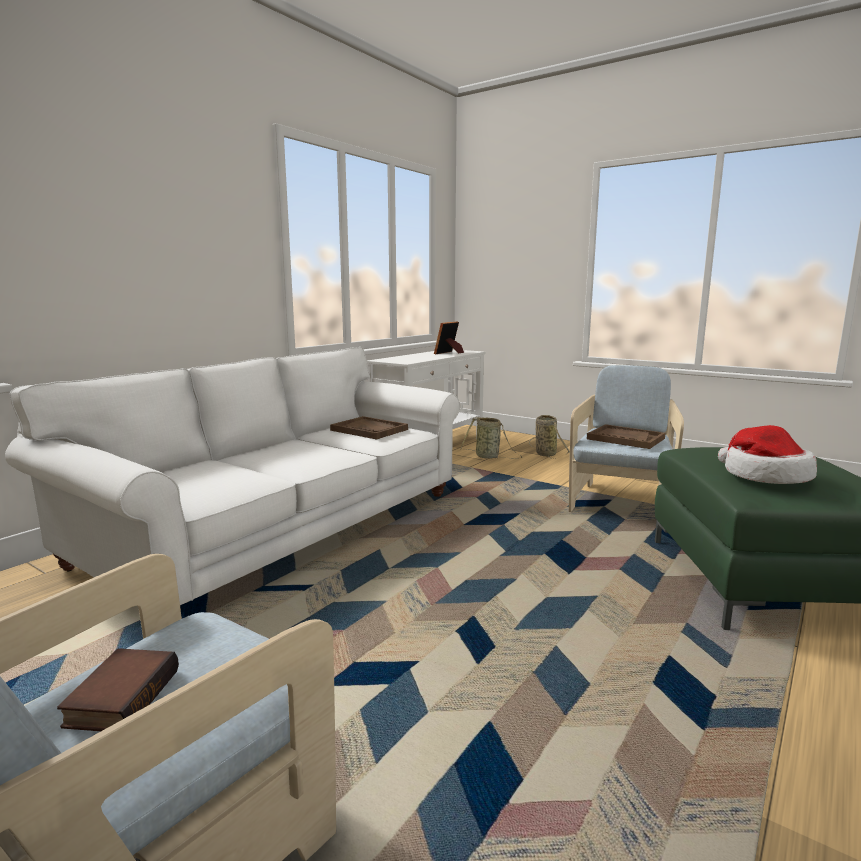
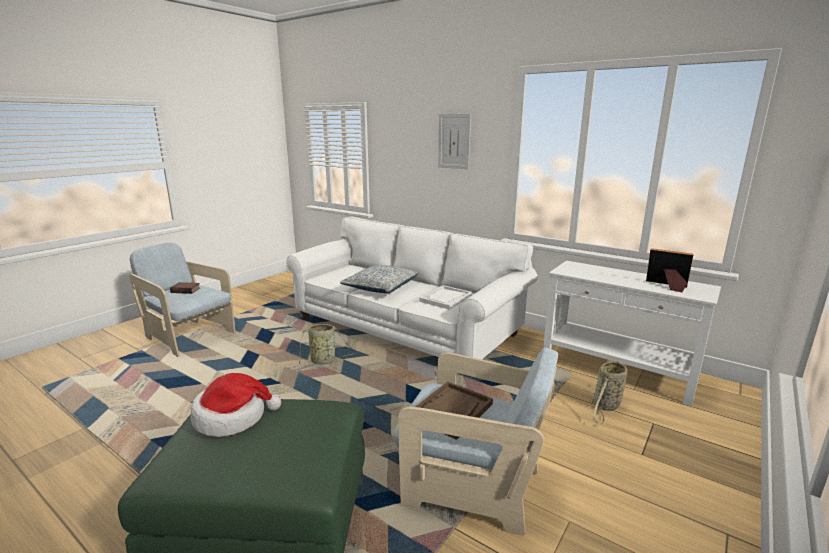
camera: 90 degrees right, 5 degrees up
(196, 217) = (454, 141): none -> picture
(292, 460) = (381, 287): none -> pillow
(369, 430) = (446, 298): brown tray -> white tray
(545, 454) = (652, 452): basket -> basket (325, 361)

